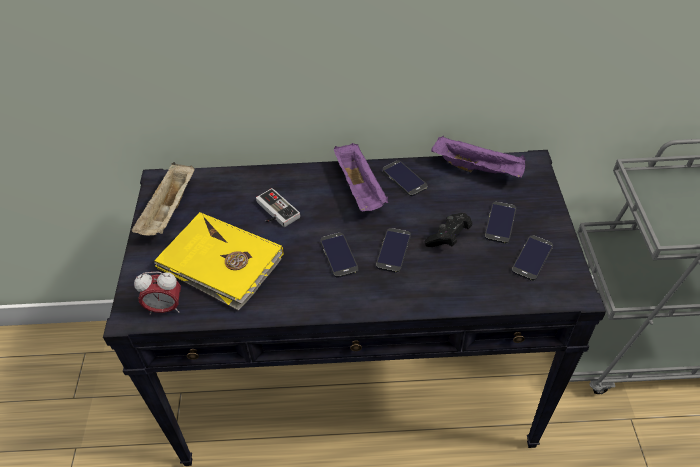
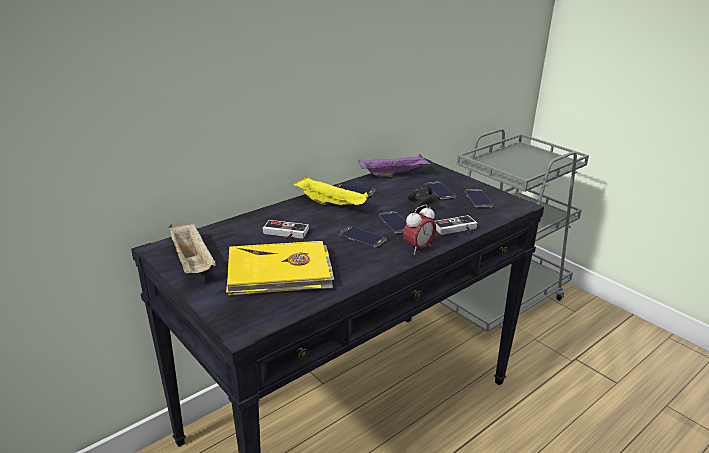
camera: 40 degrees left, 20 degrees down
(165, 308) = (267, 313): alarm clock -> alarm clock (418, 248)
(360, 189) = (332, 204): purple tray -> yellow tray
(448, 294) = (456, 229): none -> game controller

